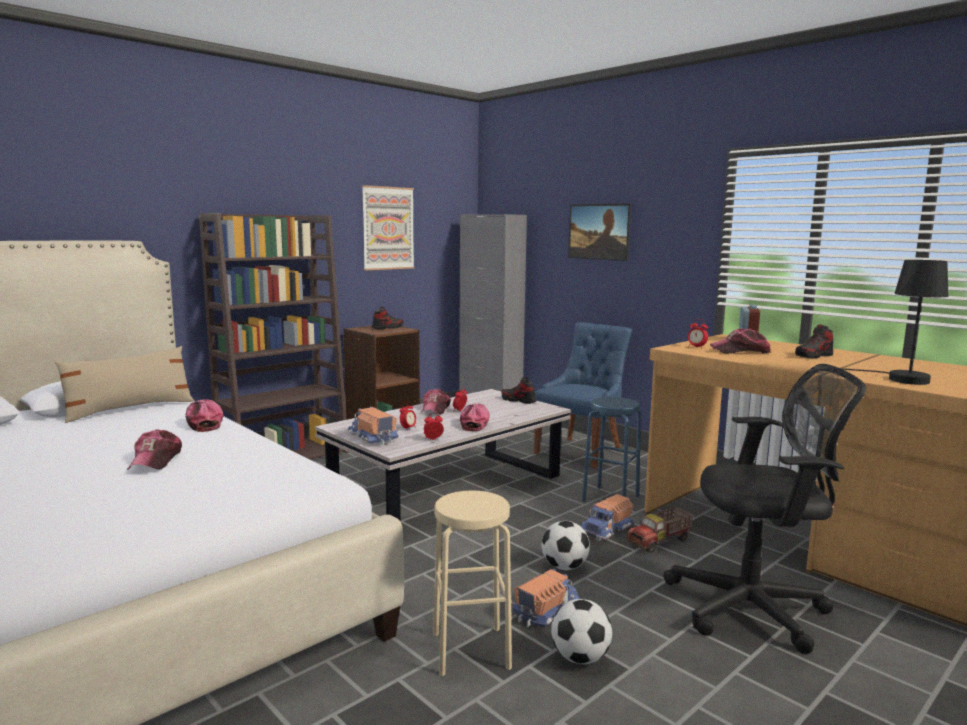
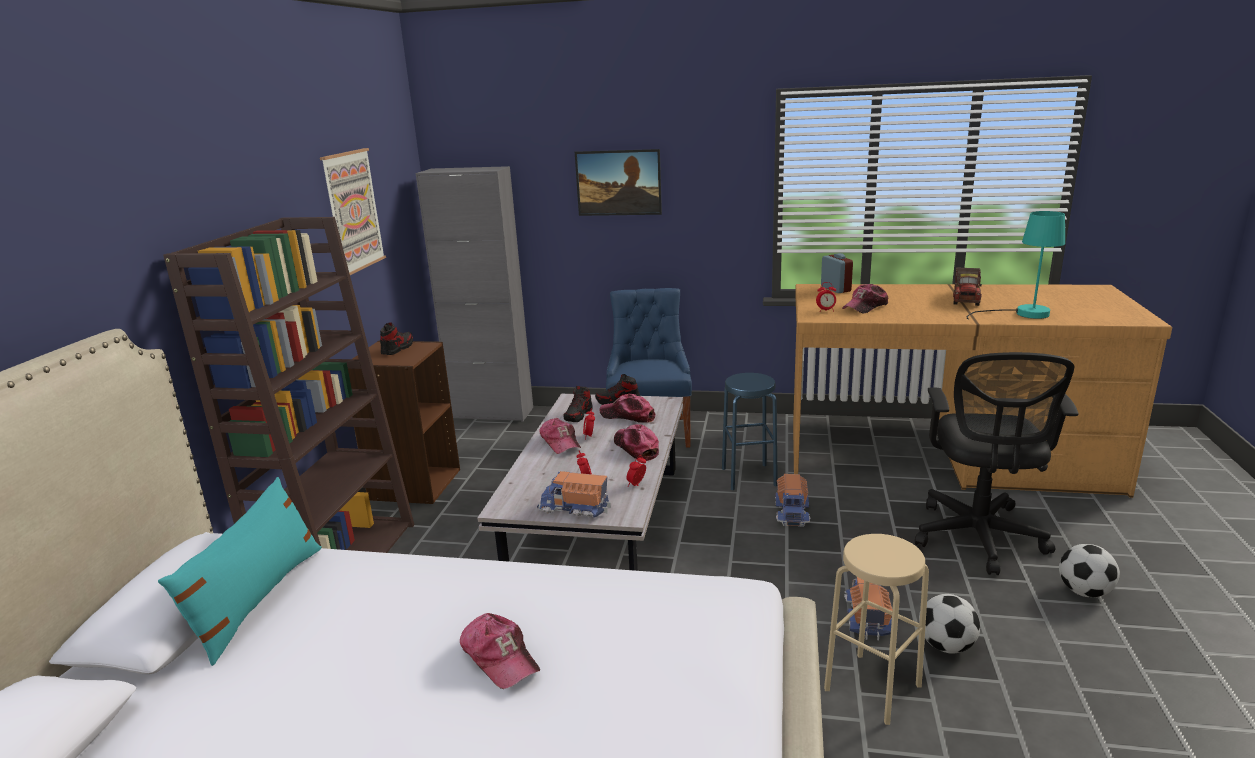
camera: 35 degrees left, 10 degrees up
(130, 409) = (258, 599): beige pillow -> turquoise pillow
(203, 423) = (420, 577): cap -> cap (628, 416)
(564, 567) = (817, 566): football -> football (1084, 592)
(660, 542) = (844, 506): toy truck -> toy truck (966, 298)
(755, 609) = (978, 539): black office chair -> black office chair turned 135 degrees clockwise
(813, 356) = (921, 299): shoe -> shoe (578, 415)
(895, 379) = (1022, 314): black table lamp -> turquoise table lamp

